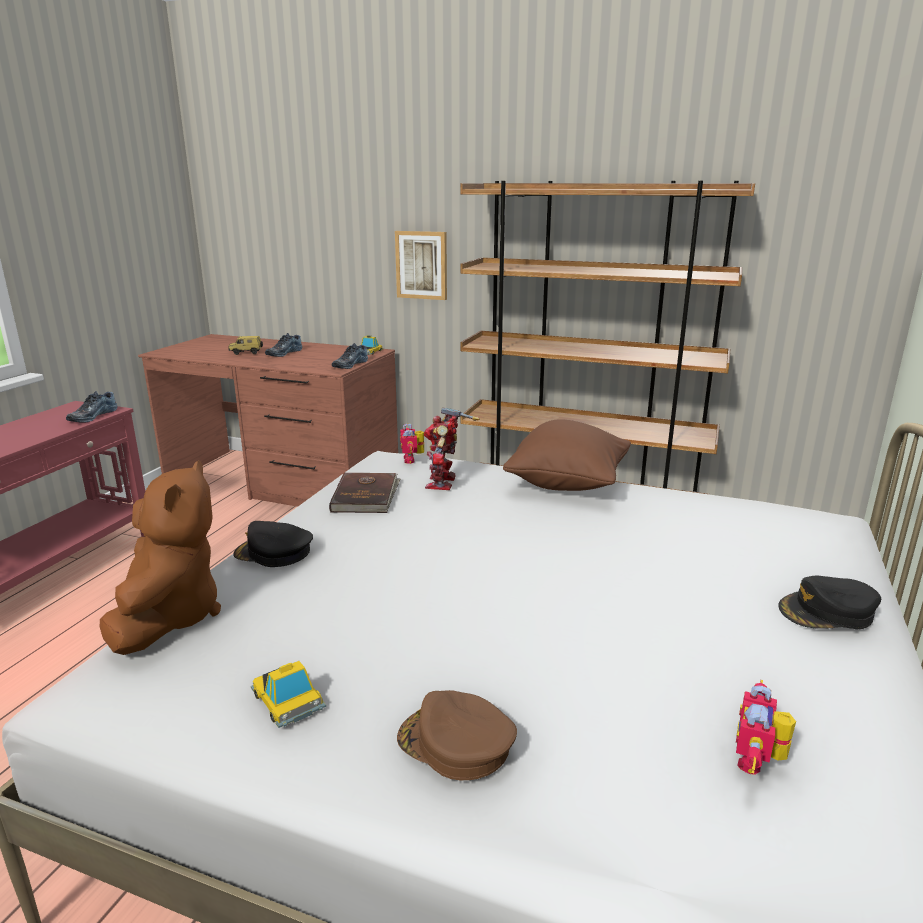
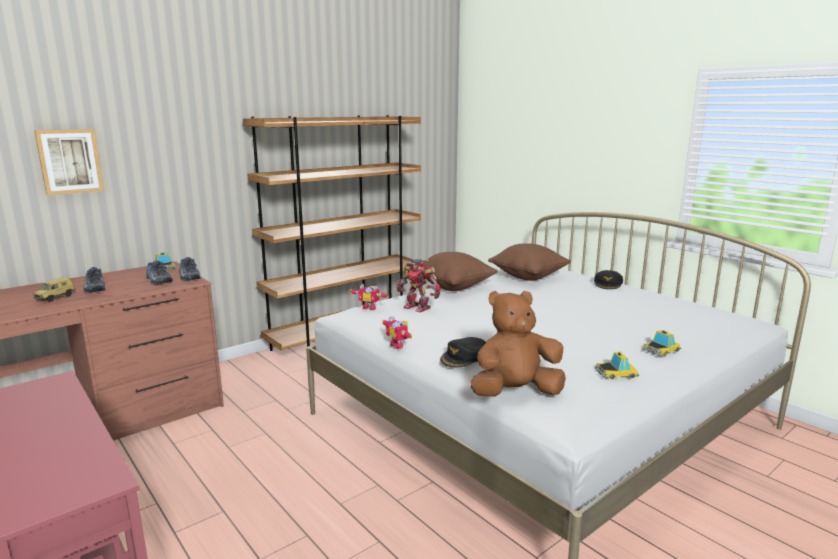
camera: 60 degrees left, 5 degrees down
(92, 416) = (58, 389): shoe -> shoe (157, 280)
(169, 617) = (515, 393): brown plush toy -> brown plush toy turned 45 degrees counterclockwise
(366, 496) = (412, 325): brown book -> none
(422, 265) = (192, 185): picture -> picture (70, 161)
(455, 743) = (661, 349): brown cap -> toy car
(720, 524) = (528, 277): none -> brown pillow
(758, 762) = (686, 314): toy robot -> toy robot (399, 345)

